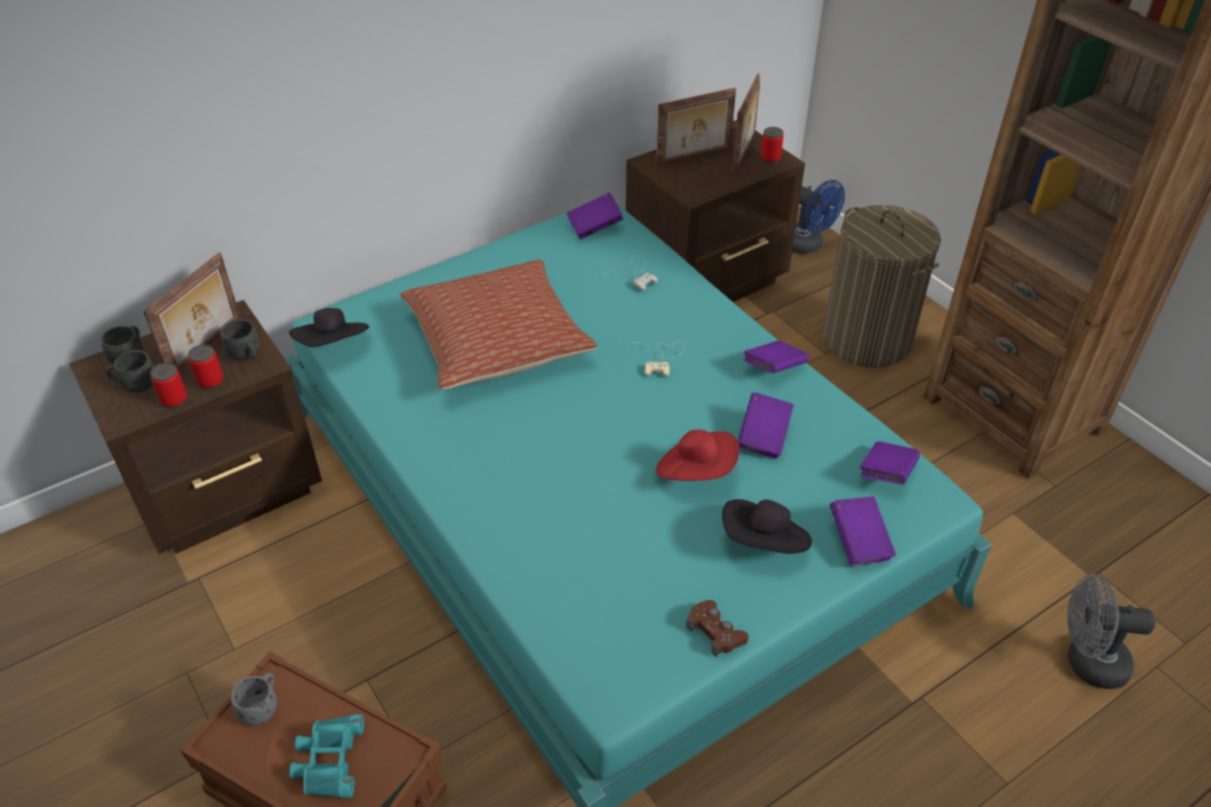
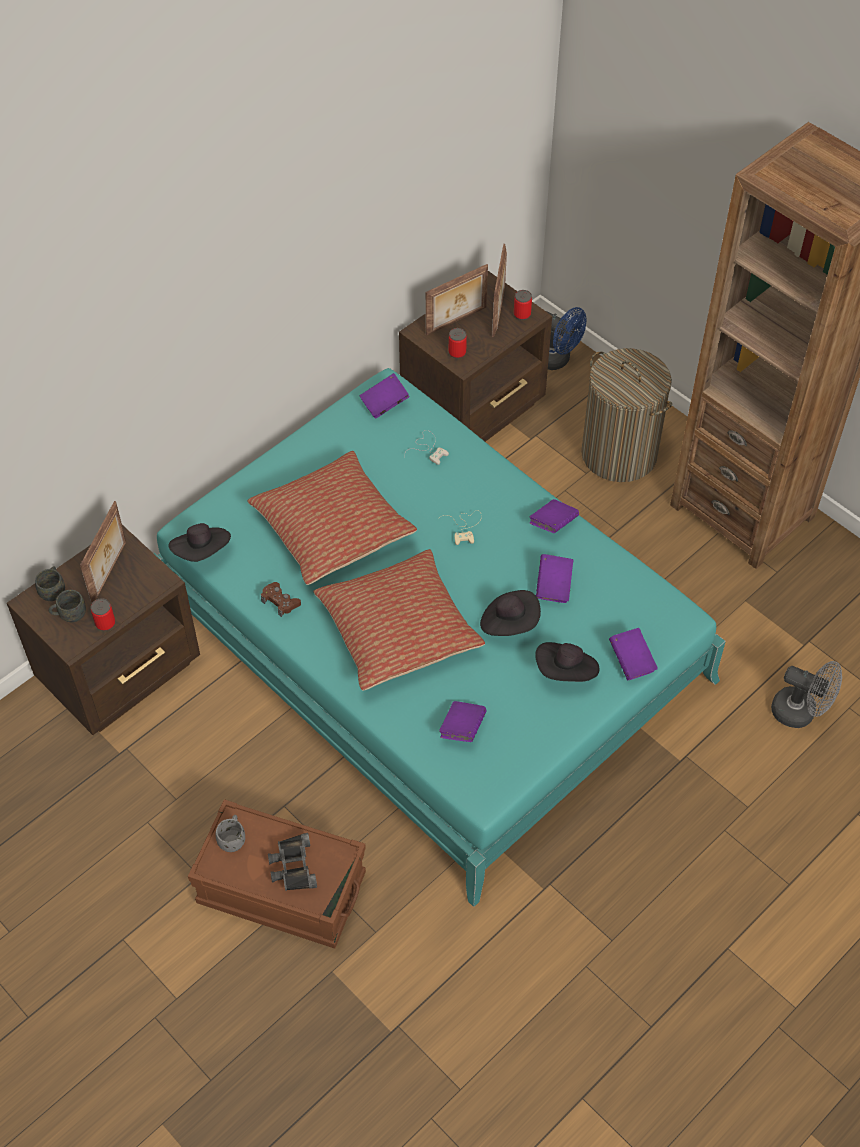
camera: 10 degrees left, 10 degrees up
(210, 381) = (126, 603): can -> can (457, 352)
(247, 356) = (146, 576): grey mug -> none
(328, 760) = (292, 866): turquoise binoculars -> black binoculars
(546, 462) = (398, 630): none -> pillow
(697, 472) = (509, 623): red hat -> black hat
(715, 632) = (543, 742): brown game controller -> brown game controller (280, 602)
(886, 474) = (646, 604): purple book -> purple book (462, 728)
(1086, 663) = (800, 712): grey fan -> grey fan turned 150 degrees counterclockwise

